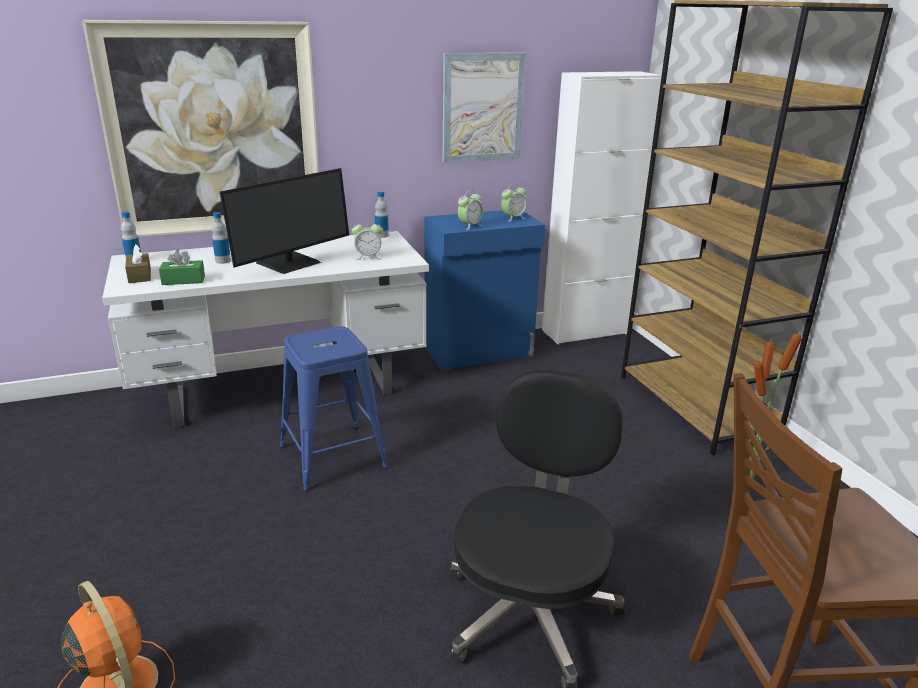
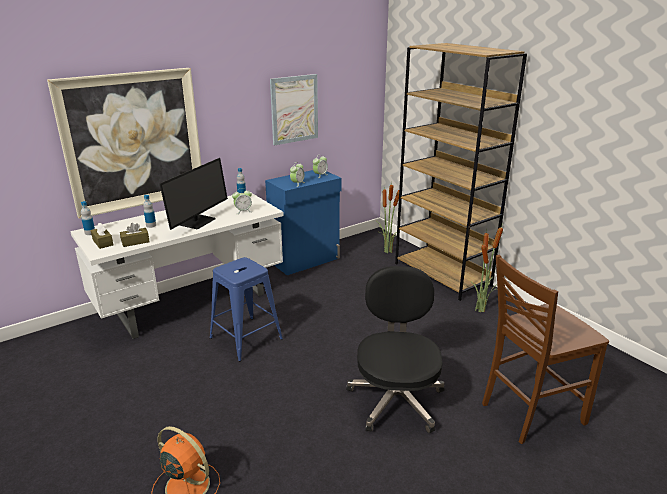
camera: 15 degrees left, 0 degrees up
(183, 280) = (135, 242): green tissue box -> brown tissue box
(584, 332) = (363, 239): white cabinet -> none
(615, 356) = (387, 251): none -> potted plant

